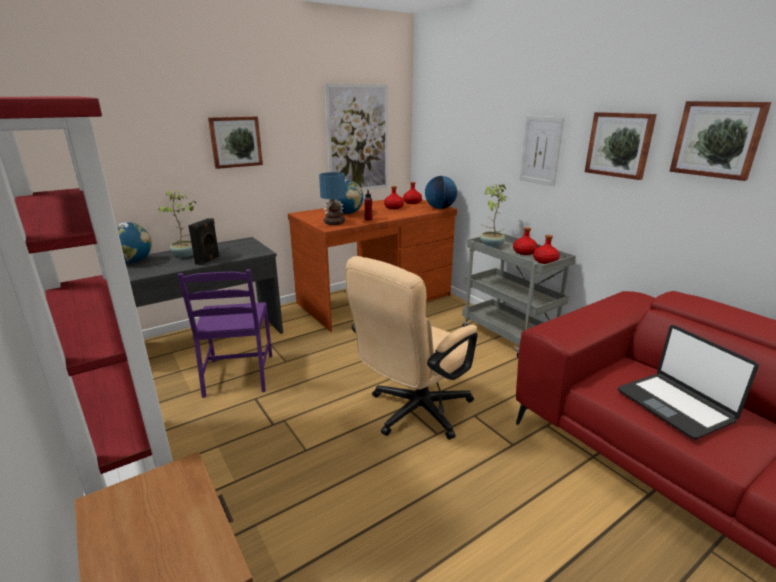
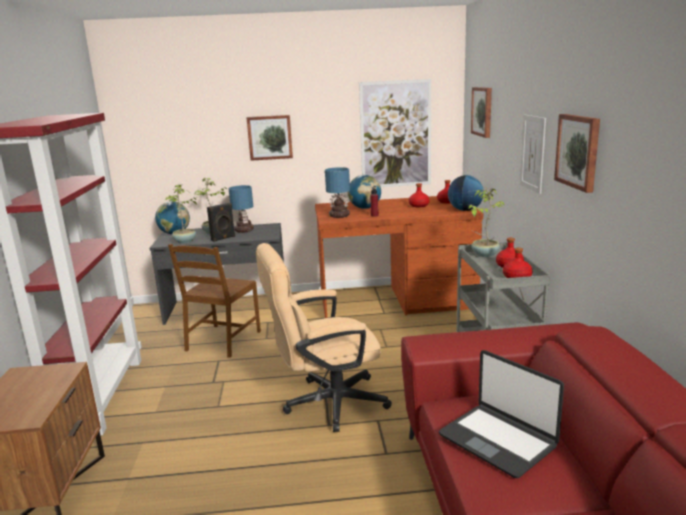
camera: 30 degrees right, 5 degrees down
(162, 269) = (185, 242): none -> potted plant
(222, 249) = (245, 230): none -> table lamp
(238, 375) = (223, 341): purple chair -> brown chair
(675, 405) = (498, 440): laptop -> laptop turned 45 degrees counterclockwise
(717, 139) = (638, 151): picture -> picture (482, 111)

